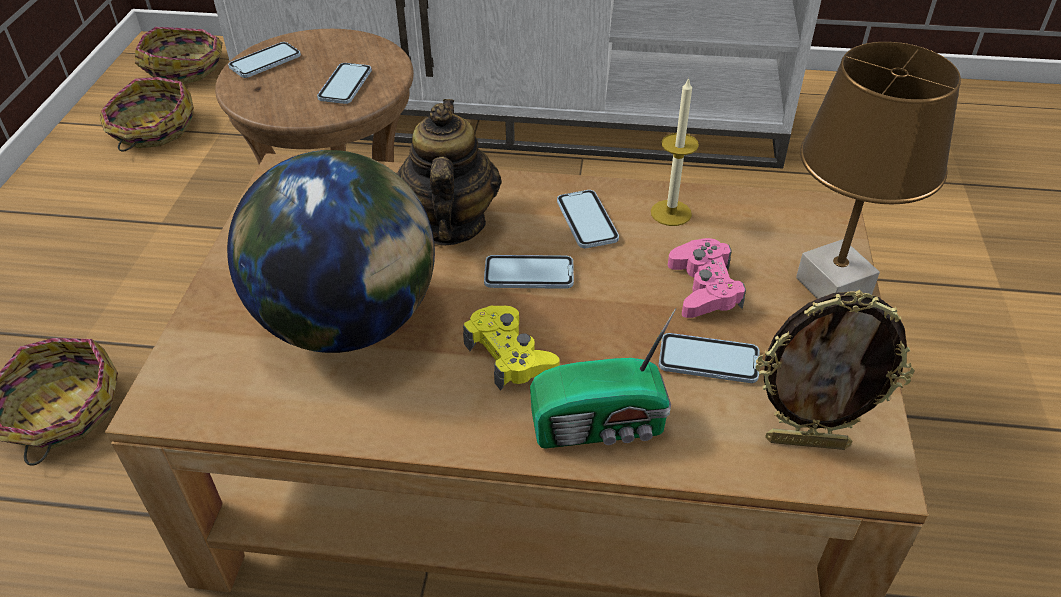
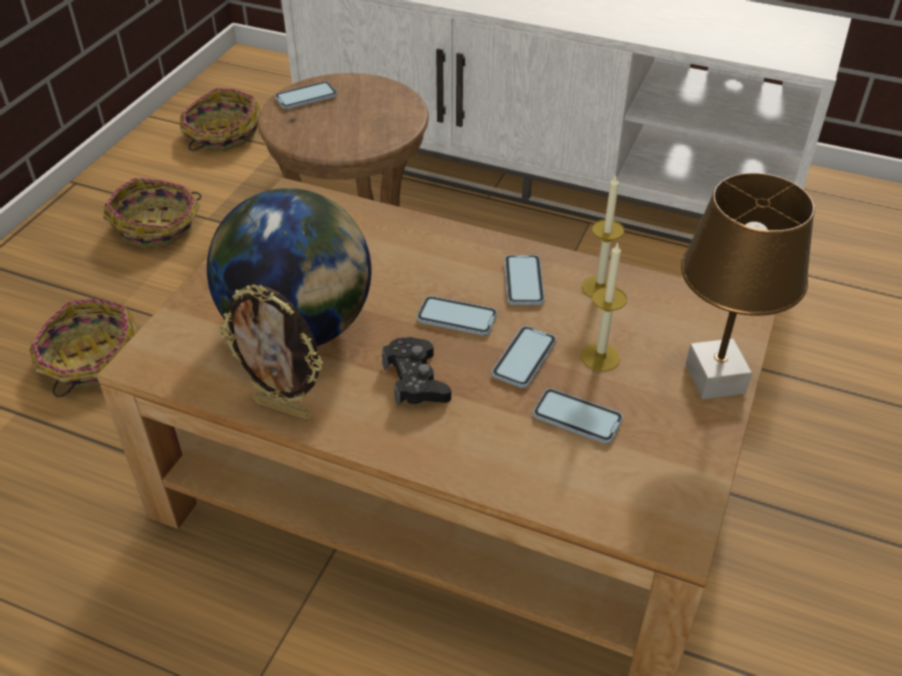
camera: 15 degrees right, 0 degrees up
(186, 68) = (265, 82): basket -> basket (158, 226)
(345, 85) = (364, 128): phone -> phone (524, 358)
(449, 225) = (407, 264): teapot -> none
(510, 355) = (416, 380): yellow game controller -> black game controller
(602, 426) = (467, 451): radio -> none
(704, 288) = (600, 357): pink game controller -> candle
(807, 441) = (631, 499): picture frame -> picture frame (284, 408)

